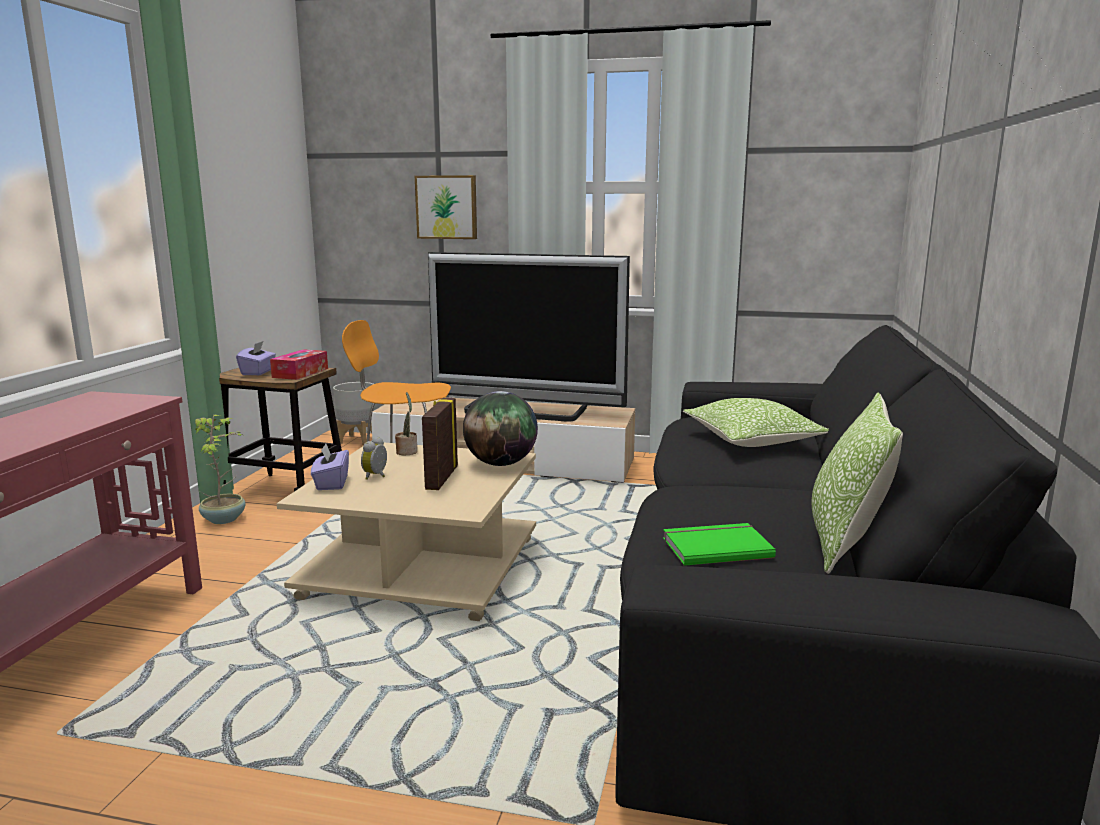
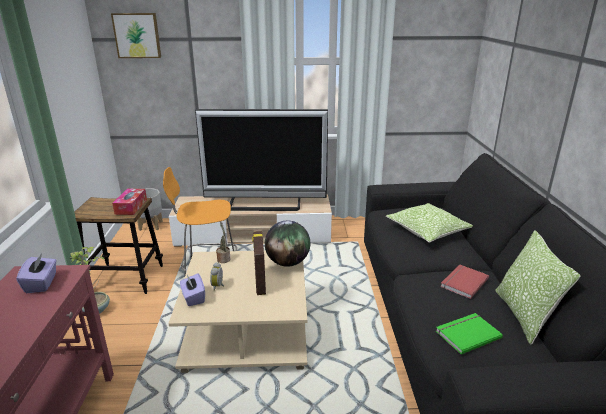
camera: 15 degrees left, 10 degrees up
(258, 372) = (100, 208): purple tissue box -> purple tissue box (41, 283)
(447, 207) = (199, 74): picture -> picture (137, 35)
(762, 495) = (463, 282): none -> red book

